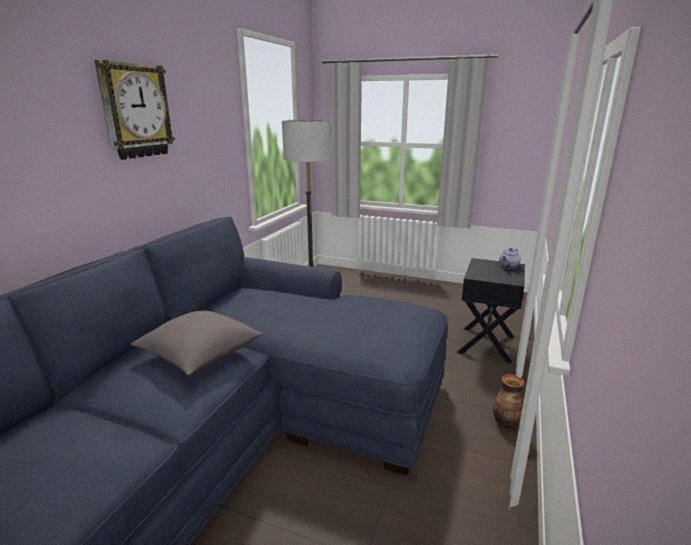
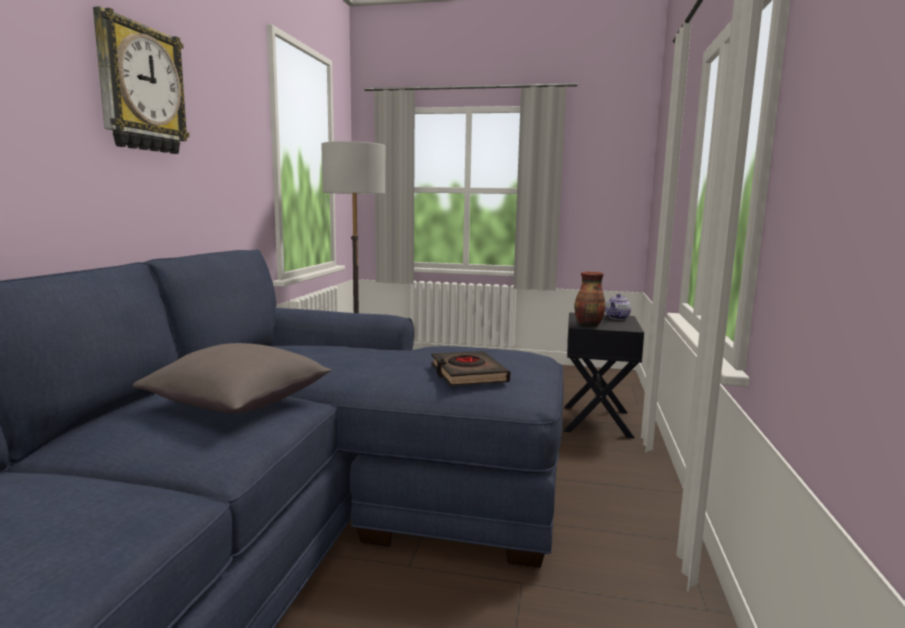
camera: 10 degrees left, 10 degrees down
(365, 333) = (467, 374): none -> black book
(506, 423) = (649, 499): vase -> vase (589, 325)

